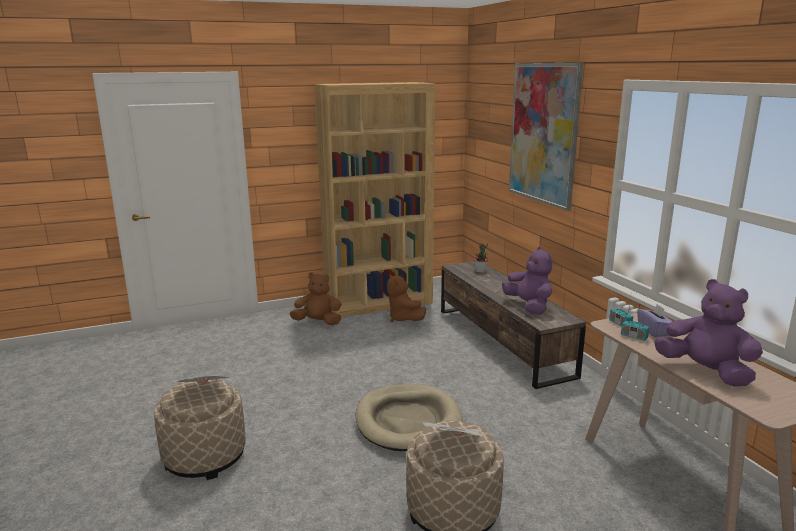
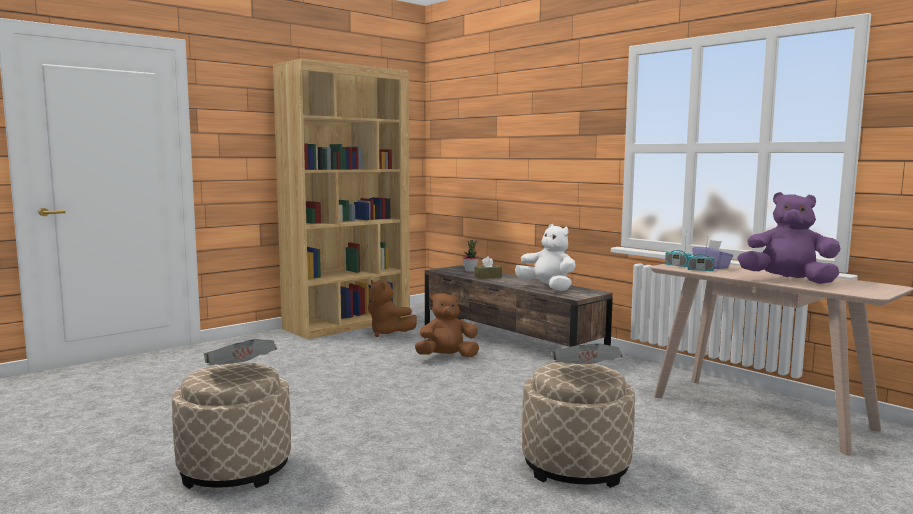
camera: 20 degrees left, 10 degrees down
(318, 322) = (287, 344): brown plush toy -> brown plush toy (447, 357)
(408, 421) = (464, 407): beige dog bed -> none
(488, 282) = (488, 277): none -> brown tissue box
(529, 306) = (547, 288): purple plush toy -> white plush toy
(543, 133) = (533, 116): picture -> none

